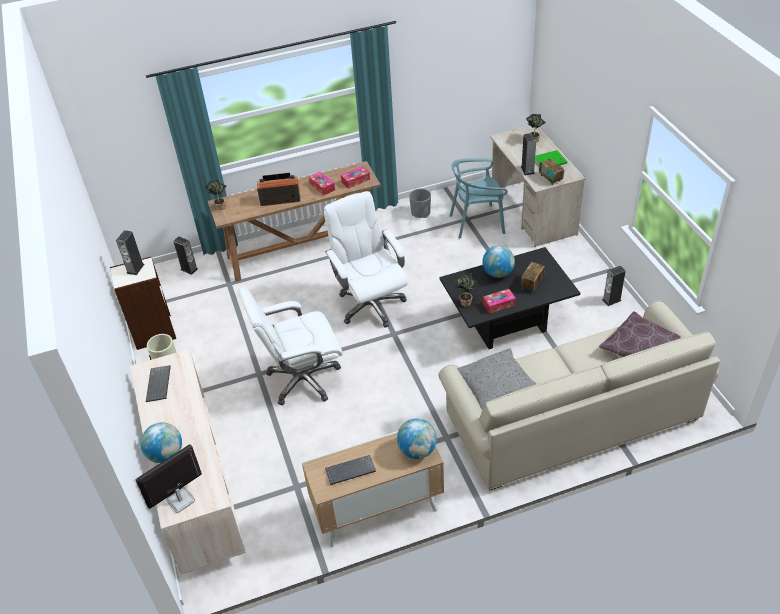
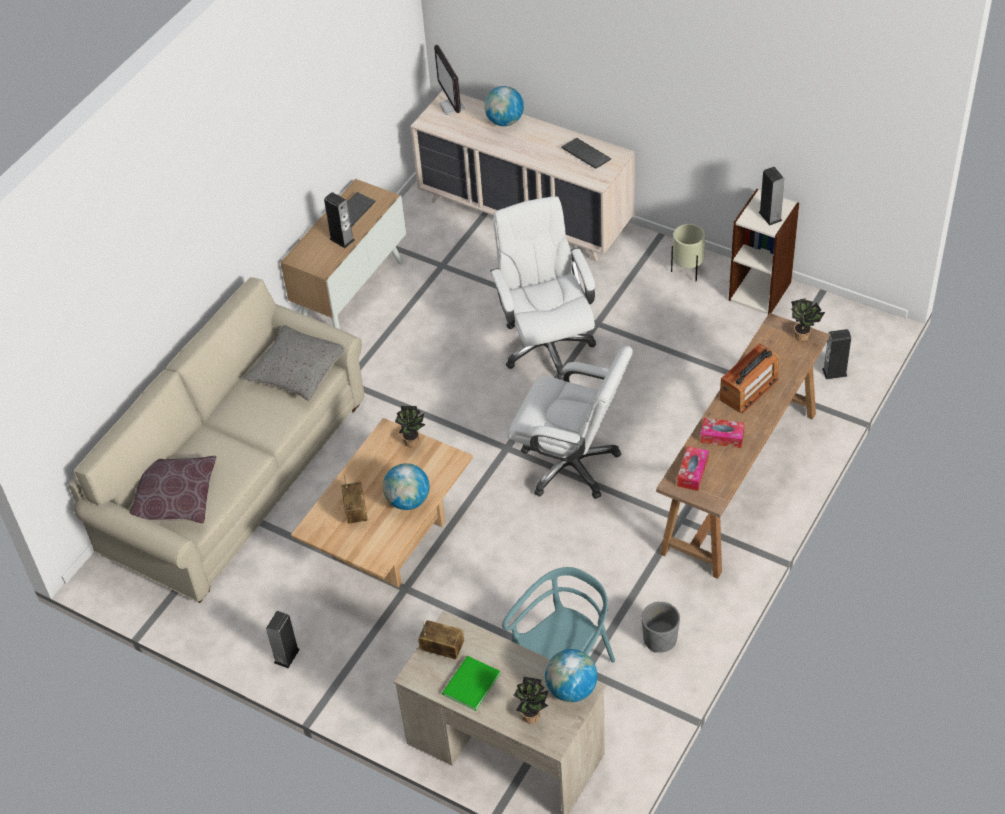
camera: 140 degrees right, 5 degrees up
(180, 500) = (452, 107): monitor -> monitor turned 150 degrees clockwise
(302, 379) = (546, 345): white office chair -> white office chair turned 45 degrees counterclockwise
(417, 450) = (310, 257): globe -> globe (571, 689)
(499, 304) = (372, 462): tissue box -> none
(506, 323) = (391, 541): black coffee table -> beige coffee table
(527, 170) = (487, 645): speaker -> speaker (342, 239)

